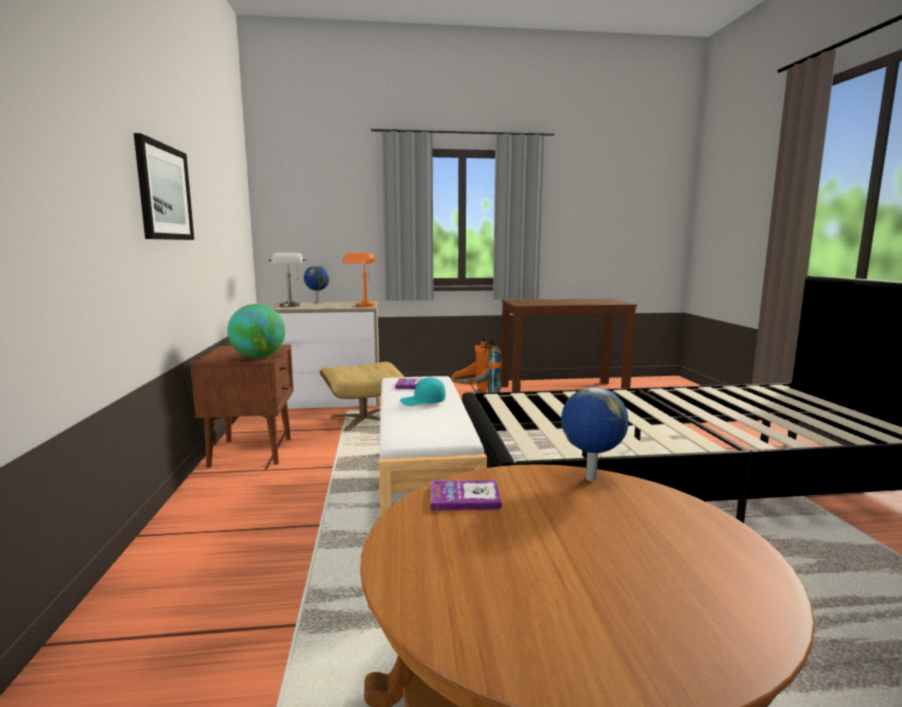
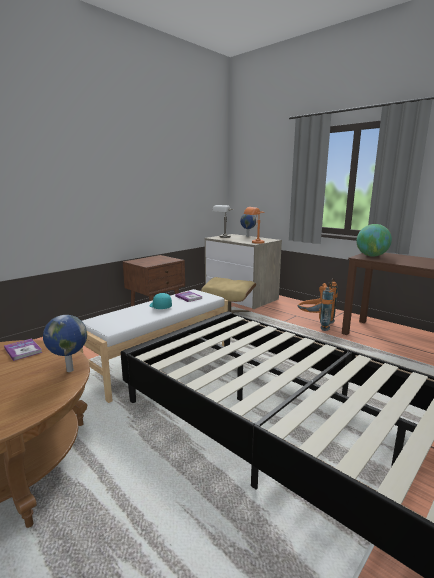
camera: 50 degrees right, 5 degrees up
(164, 192) = (113, 177): picture -> none
(258, 357) = (148, 264): globe -> globe (371, 256)

